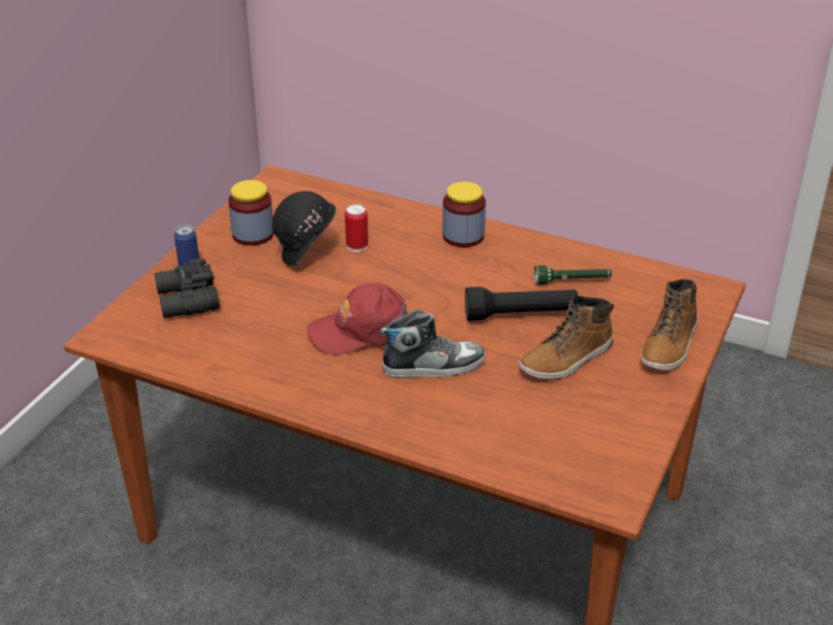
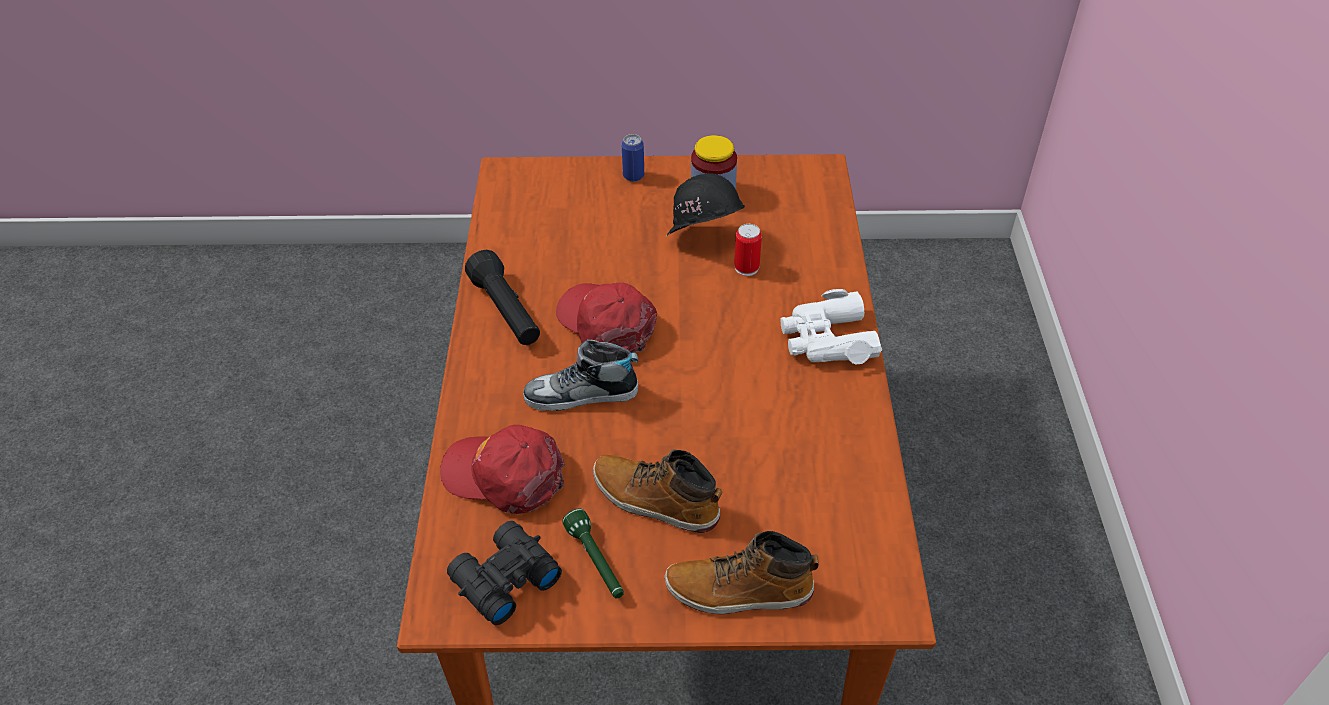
camera: 65 degrees right, 10 degrees up
(186, 301) = (580, 196): black binoculars -> black binoculars (502, 579)
(433, 365) = (581, 395): shoe -> shoe turned 120 degrees clockwise
(463, 236) = (827, 340): jar -> white binoculars
(492, 429) = (504, 474): none -> red cap
(520, 315) = (710, 436): black flashlight -> black flashlight (506, 312)
(572, 282) = (806, 462): green flashlight -> green flashlight (596, 562)

